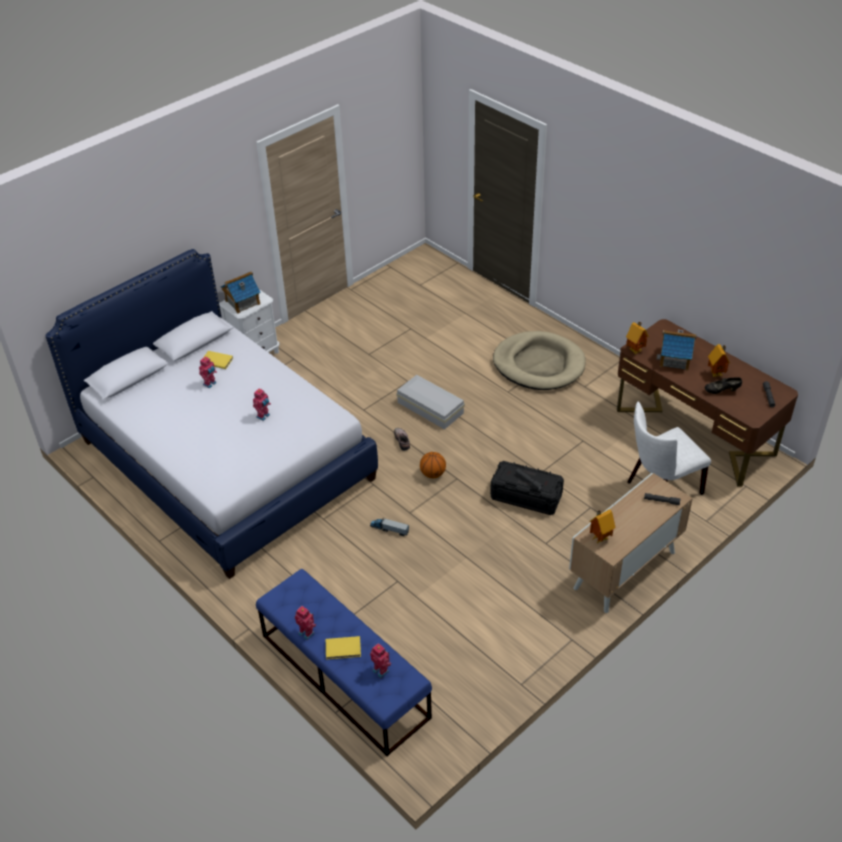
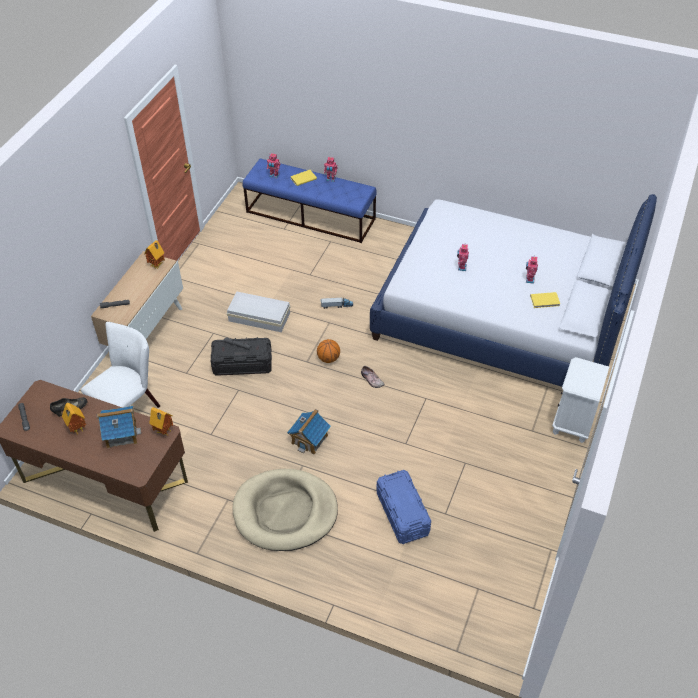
camera: 155 degrees right, 5 degrees up
(242, 302) = (588, 374): toy house -> toy house (309, 439)
(430, 408) = (366, 420): white storage box -> white storage box (258, 316)
(444, 337) = (402, 514): none -> blue storage box

